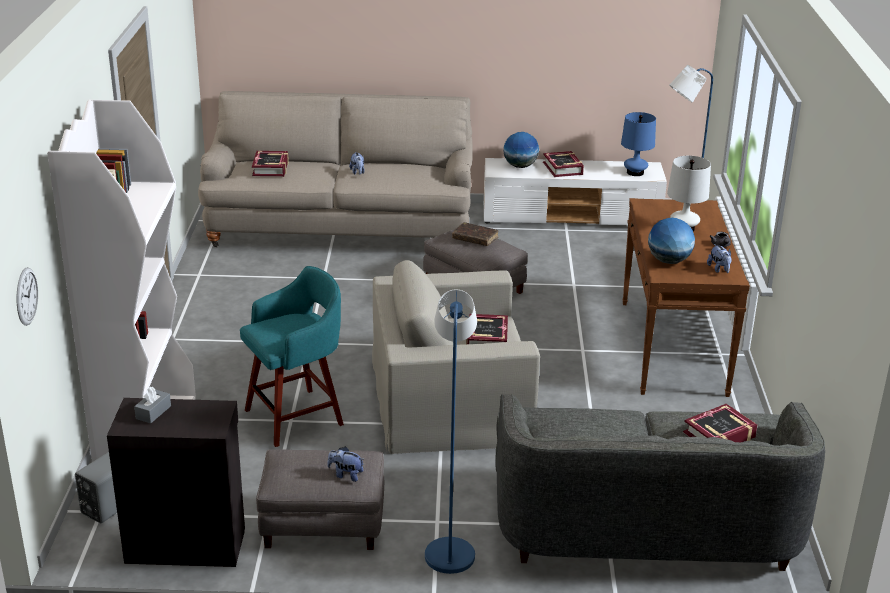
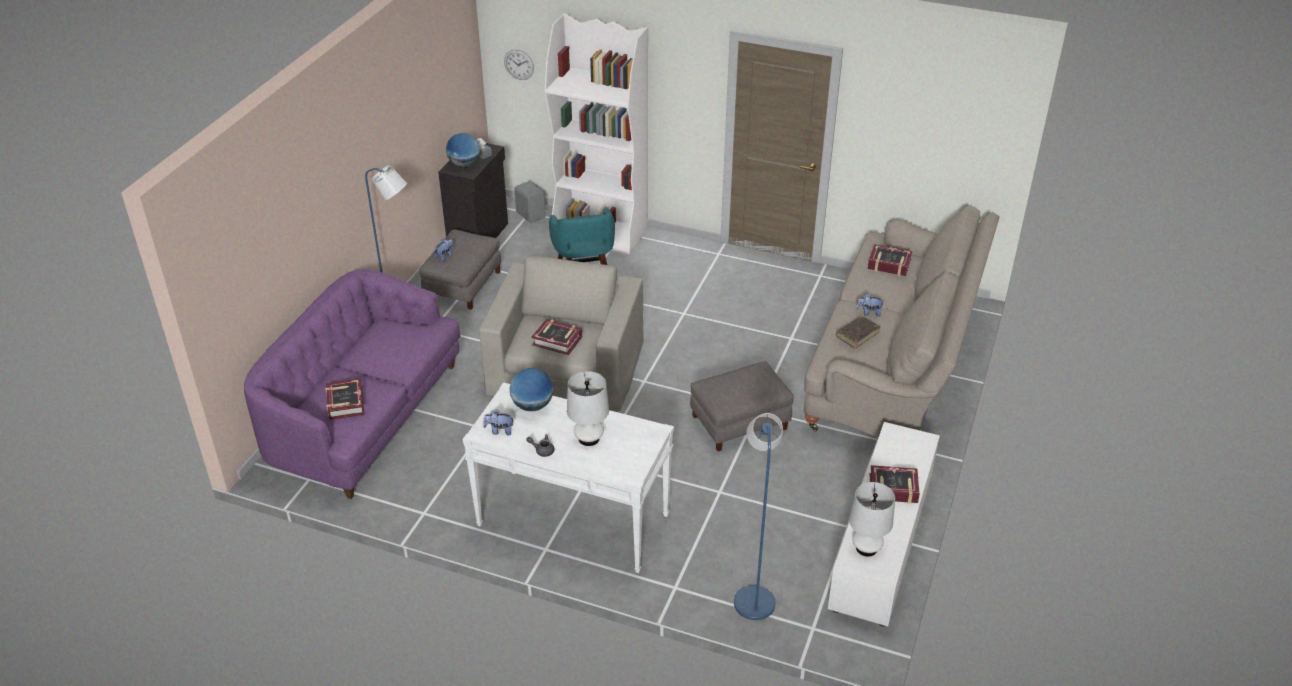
camera: 110 degrees right, 10 degrees up
(475, 239) = (744, 383): brown book -> brown book (857, 335)
(520, 166) = (908, 456): globe -> globe (464, 164)
(635, 172) = (866, 548): blue table lamp -> white table lamp
(644, 524) = (364, 417): grey sofa -> purple sofa
(673, 348) = (572, 520): brown console table -> white console table

